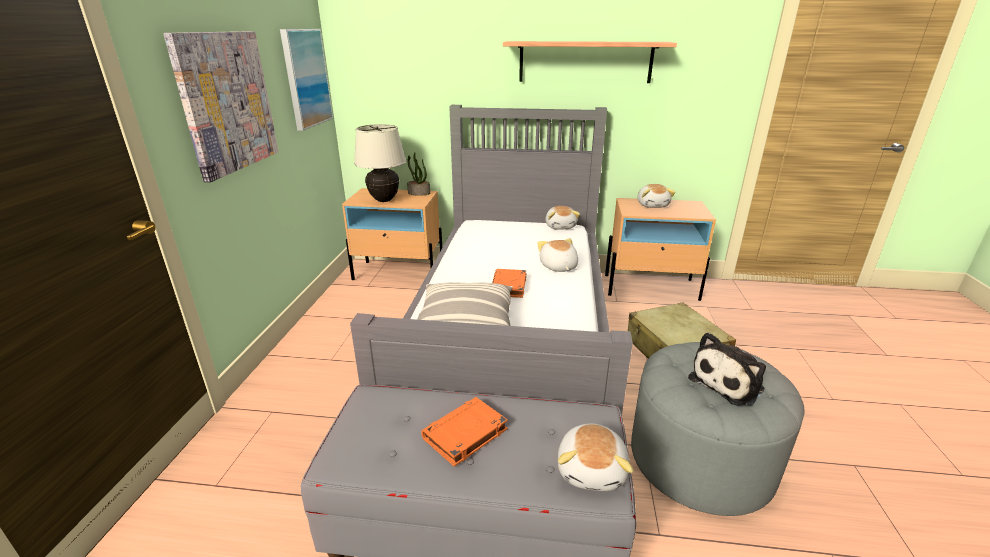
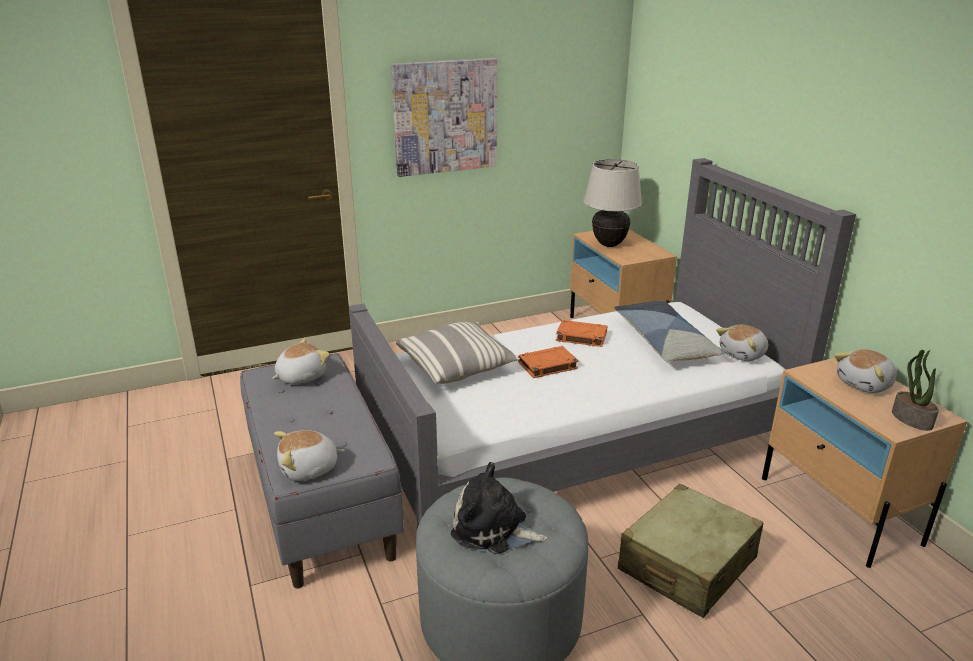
camera: 60 degrees right, 0 degrees up
(306, 78) = (576, 100): picture -> none
(418, 193) = (653, 251): potted plant -> potted plant (911, 419)
(464, 434) = (313, 408): orange book -> orange book (580, 336)
(521, 240) = (664, 342): none -> pillow
(558, 267) = (626, 379): plush toy -> plush toy (300, 376)
(585, 62) = (844, 142): shelf -> none

